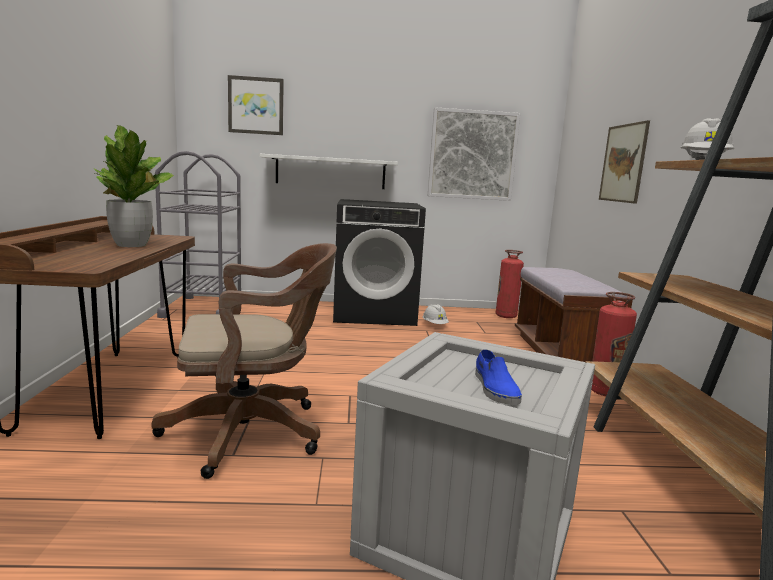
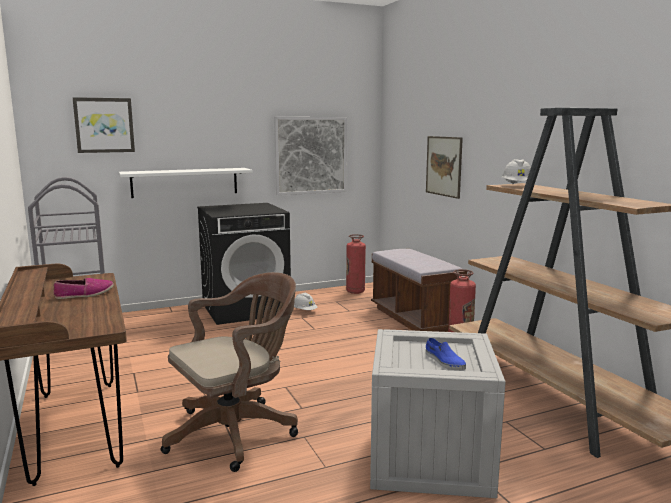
camera: 20 degrees left, 0 degrees up
(132, 245) = (84, 294): potted plant -> shoe

